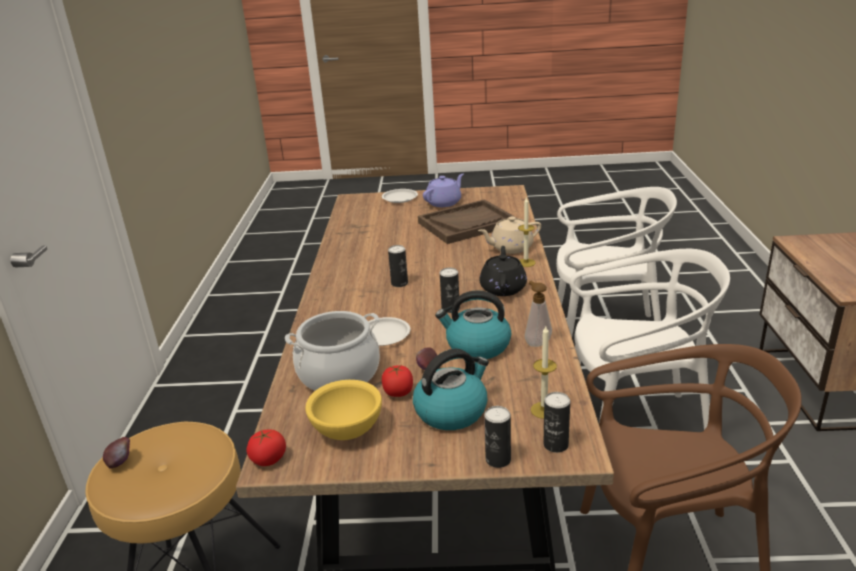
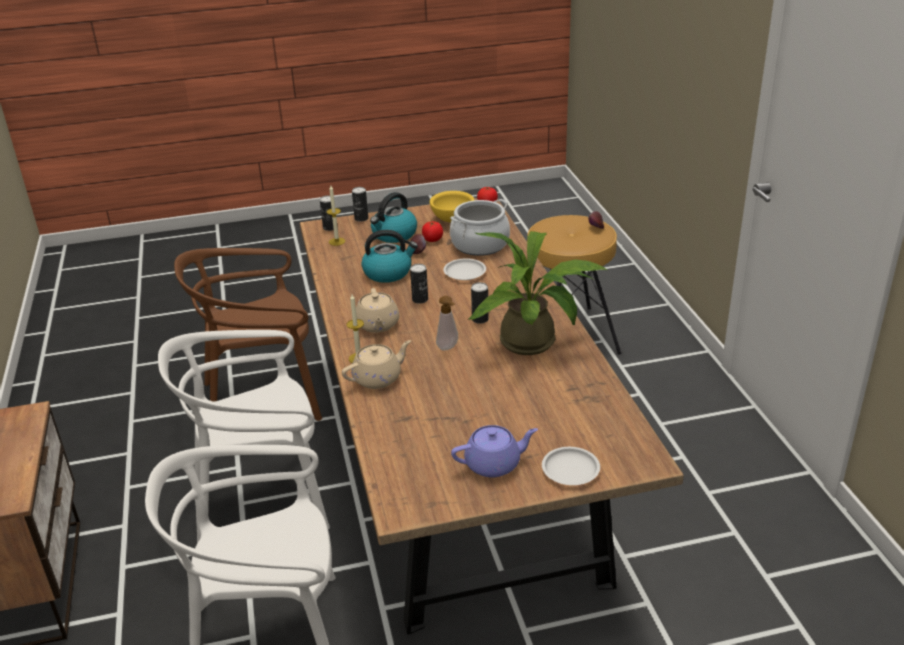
camera: 165 degrees right, 5 degrees up
(365, 260) = (534, 343): none -> potted plant
(444, 202) = (494, 464): purple teapot -> purple teapot turned 135 degrees counterclockwise
(467, 224) = (443, 417): brown tray -> none
(503, 288) = (377, 325): black teapot -> beige teapot
(536, 342) = (343, 280): soap dispenser -> soap dispenser (449, 348)

